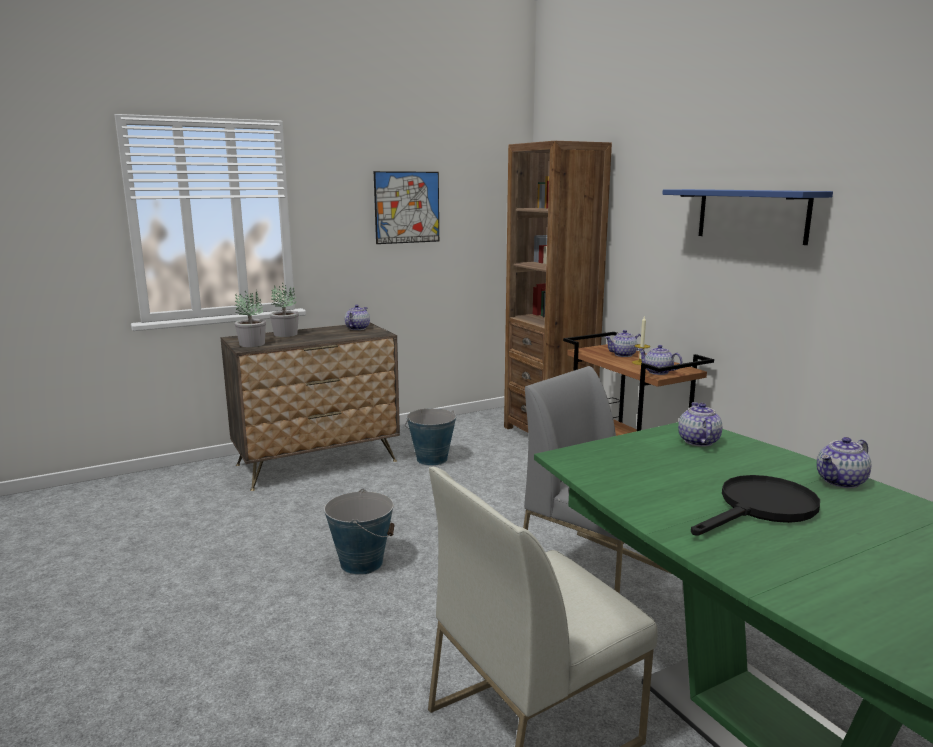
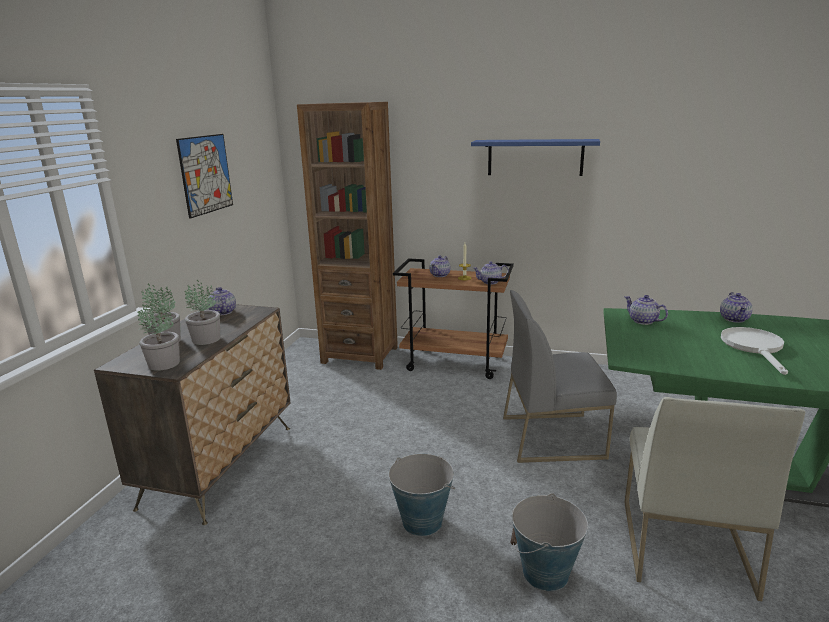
camera: 45 degrees left, 5 degrees up
(305, 339) = (205, 339): none -> potted plant
(431, 459) = (315, 413): bucket -> bucket (545, 573)
(761, 509) = (754, 348): black frying pan -> white frying pan

